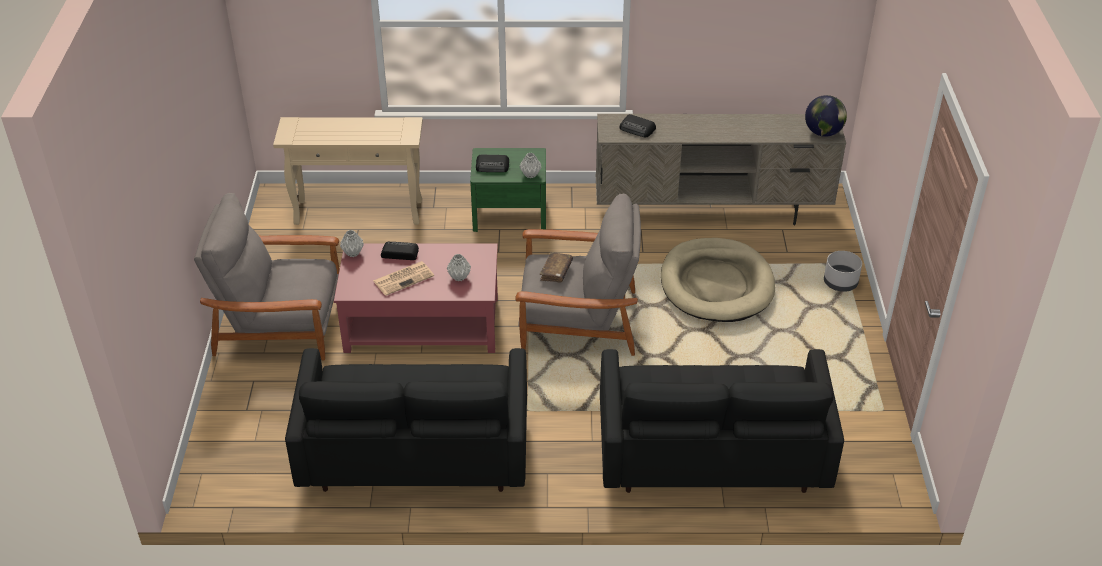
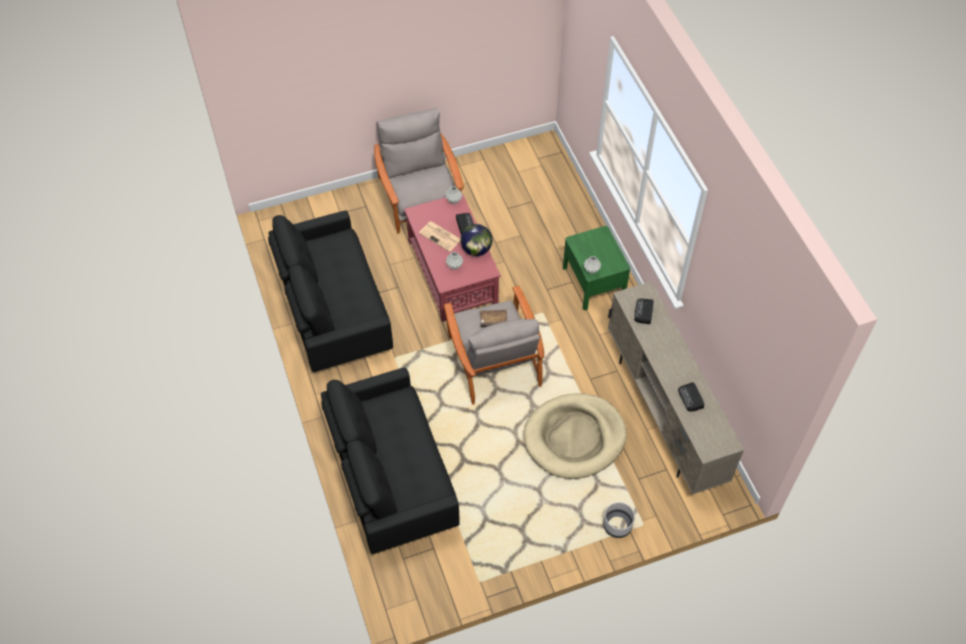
camera: 70 degrees right, 15 degrees up
(360, 212) = (551, 195): beige console table -> none
(493, 166) = (590, 244): radio -> radio (691, 398)
(823, 133) = (707, 443): globe -> globe (476, 250)

